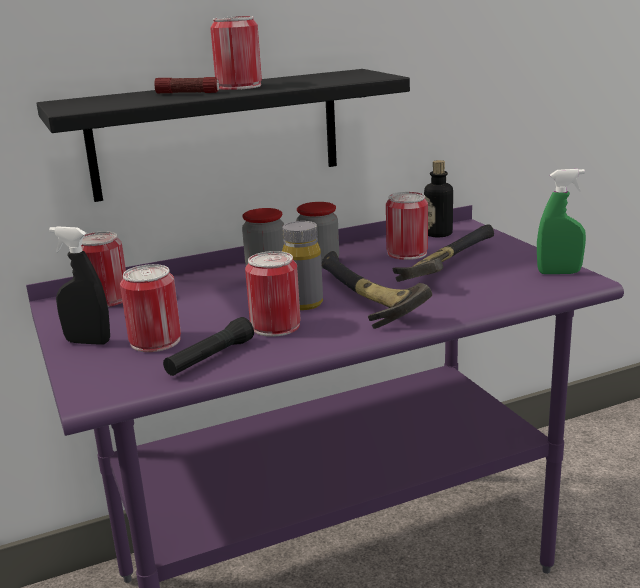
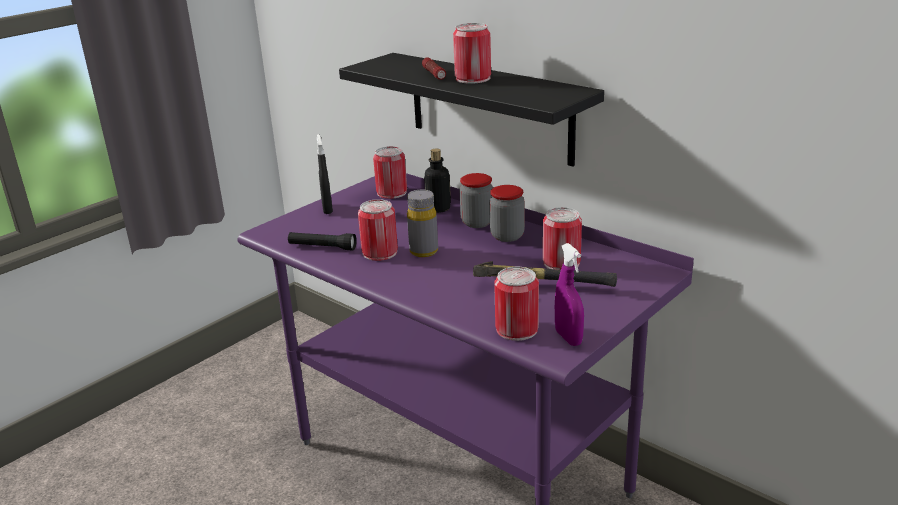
camera: 65 degrees right, 5 degrees up
(155, 341) = (338, 225): can -> can (517, 329)
(364, 301) = (441, 270): hammer -> none
(438, 234) = (626, 265): bottle -> bottle (438, 208)
(559, 273) = (568, 338): green spray bottle -> purple spray bottle

